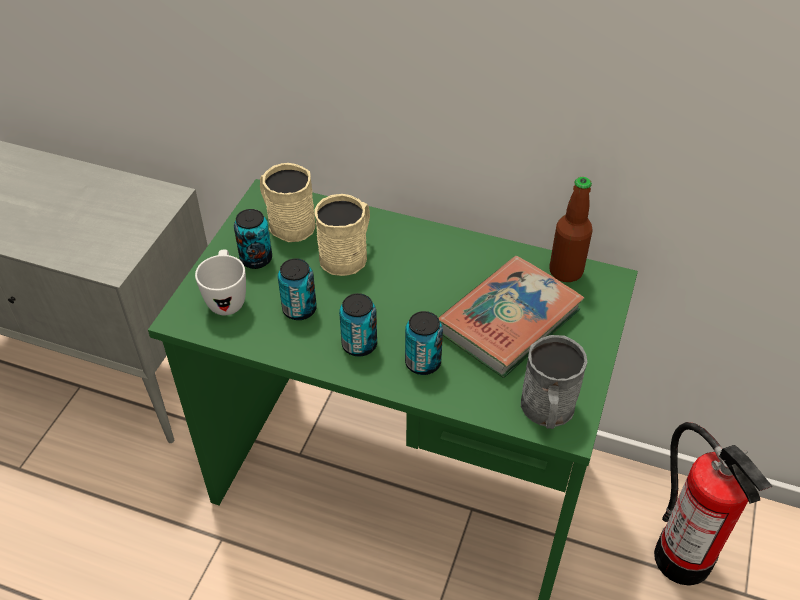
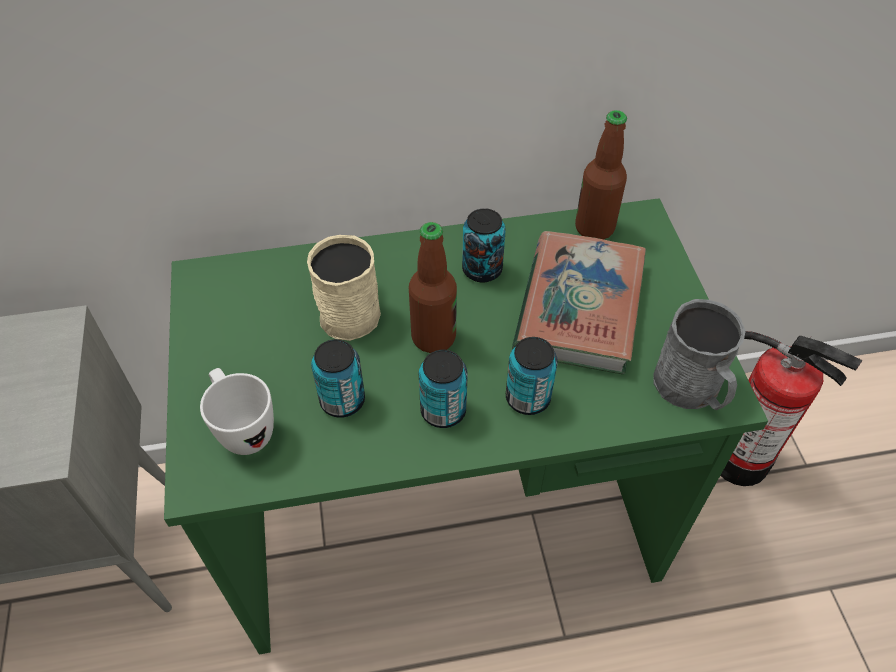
camera: 30 degrees left, 5 degrees up
(256, 259) = (244, 361): can -> can (482, 269)
(287, 223) = (251, 300): beige mug -> none
(388, 296) = (433, 337): none -> bottle

